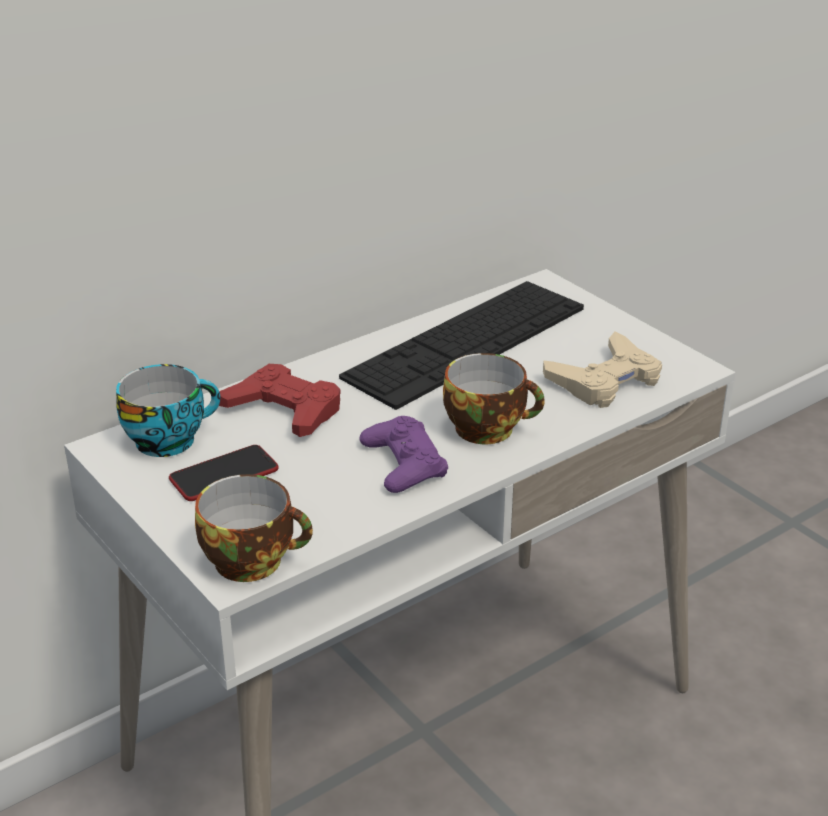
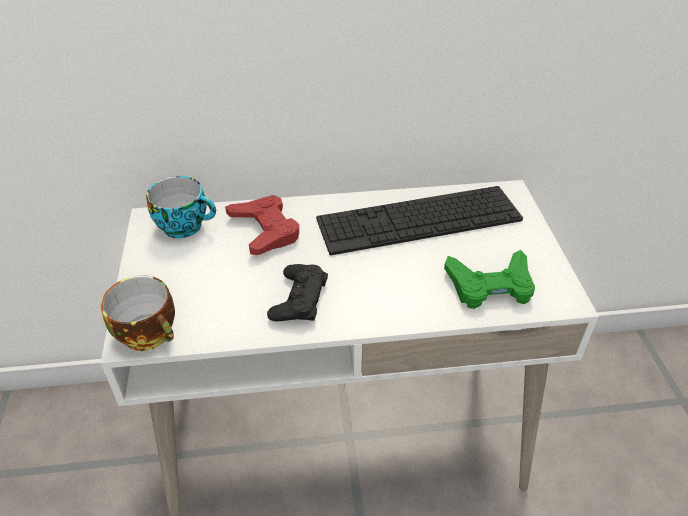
camera: 30 degrees right, 10 degrees up
(224, 475) = (191, 263): phone -> none
(403, 463) = (299, 299): purple game controller -> black game controller
(489, 428) = (376, 293): cup -> none
(605, 380) = (490, 285): beige game controller -> green game controller

